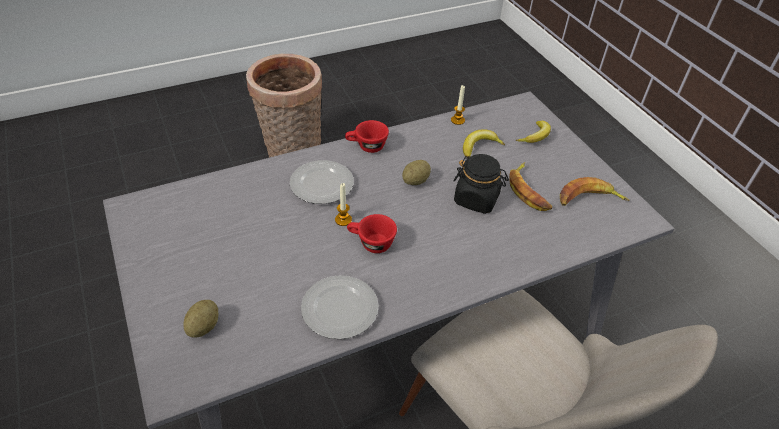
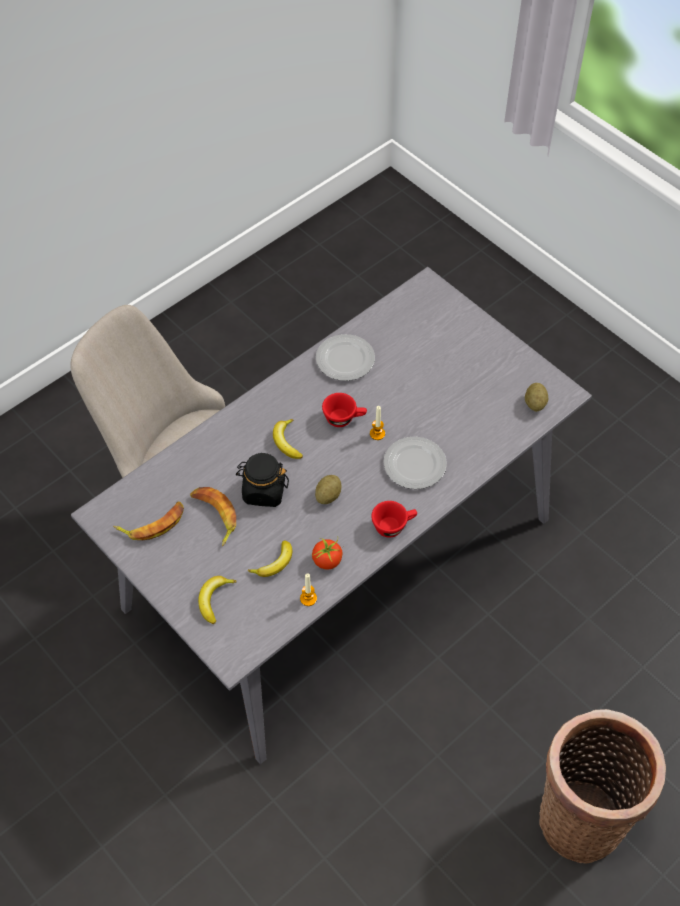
camera: 165 degrees right, 10 degrees up
(203, 326) = (433, 323): potato -> potato (535, 403)
(434, 138) = (327, 560): none -> tomato
(441, 236) = (286, 442): none -> banana

